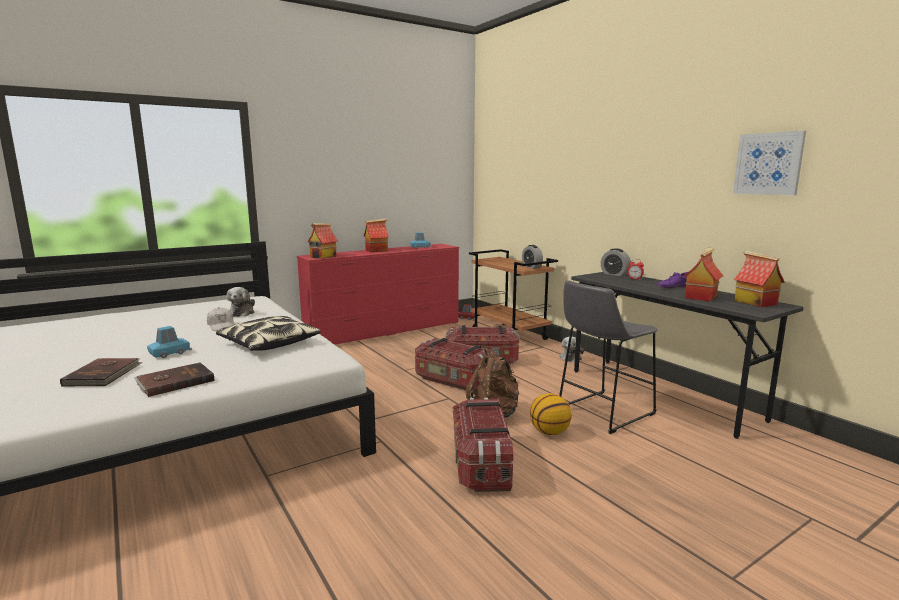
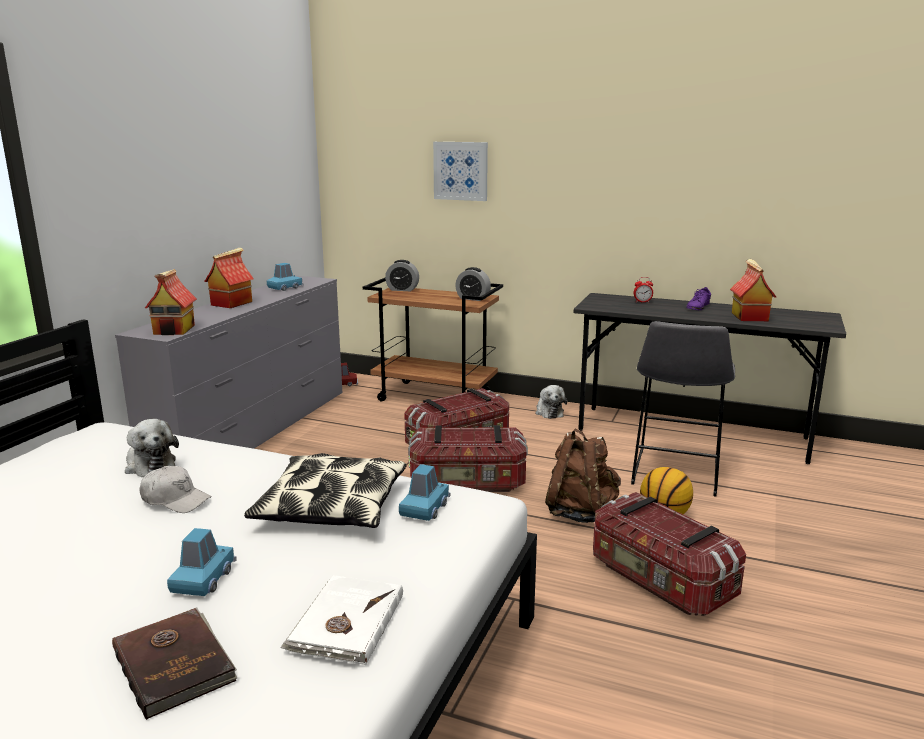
camera: 35 degrees left, 5 degrees up
(175, 382) = (345, 623): brown book -> white book
(302, 354) = (424, 508): none -> blue toy car
(385, 331) = (255, 432): red dresser -> grey dresser
(614, 274) = (608, 298): alarm clock -> alarm clock (402, 289)
(754, 302) = (801, 316): toy house -> none
(768, 164) = (797, 161): picture -> picture (461, 171)

